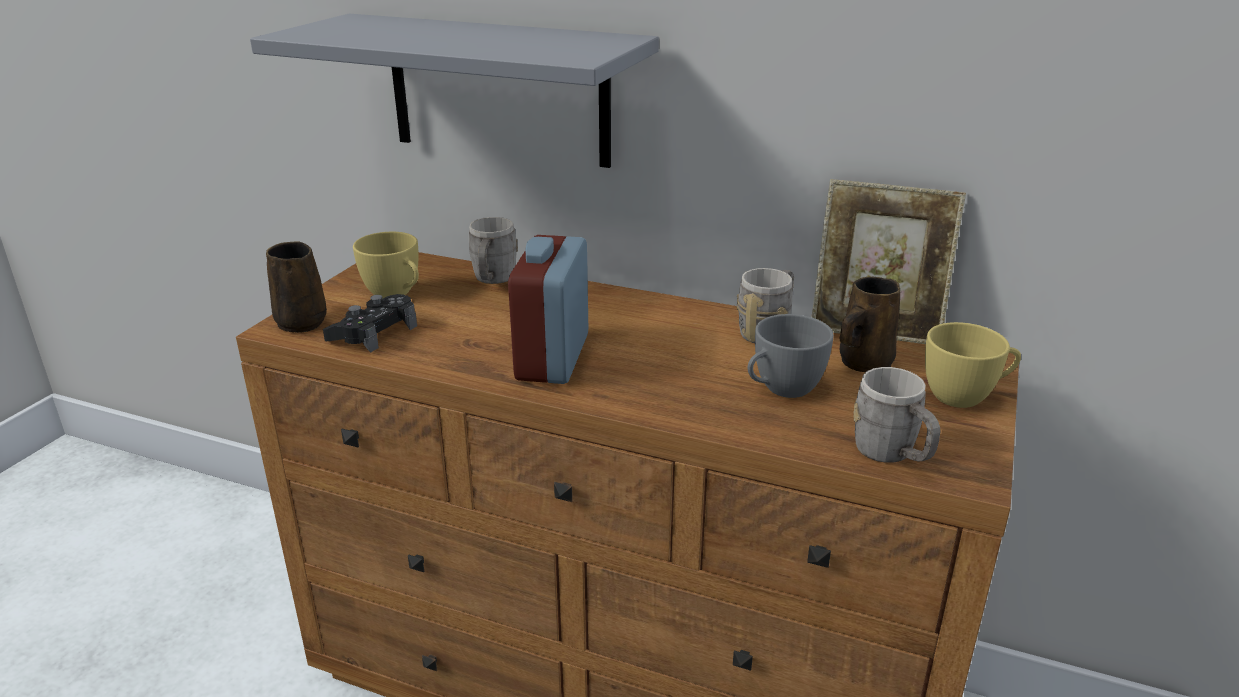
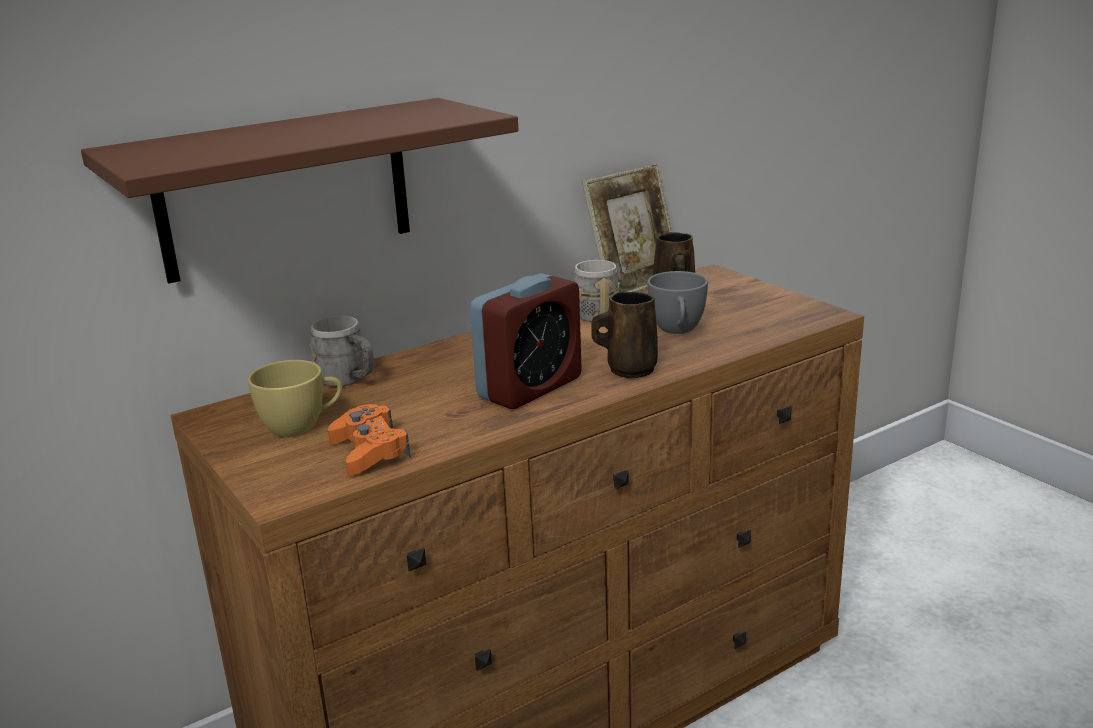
camera: 55 degrees left, 5 degrees down
(301, 321) = (284, 482): brown mug -> brown mug (628, 370)
(373, 332) = (369, 451): black game controller -> orange game controller
(498, 90) = (285, 189): grey shelf -> brown shelf
(552, 357) = (530, 388): alarm clock -> alarm clock turned 90 degrees counterclockwise
(892, 455) = (787, 325): grey mug -> none
(966, 396) = (745, 289): yellow cup -> none

